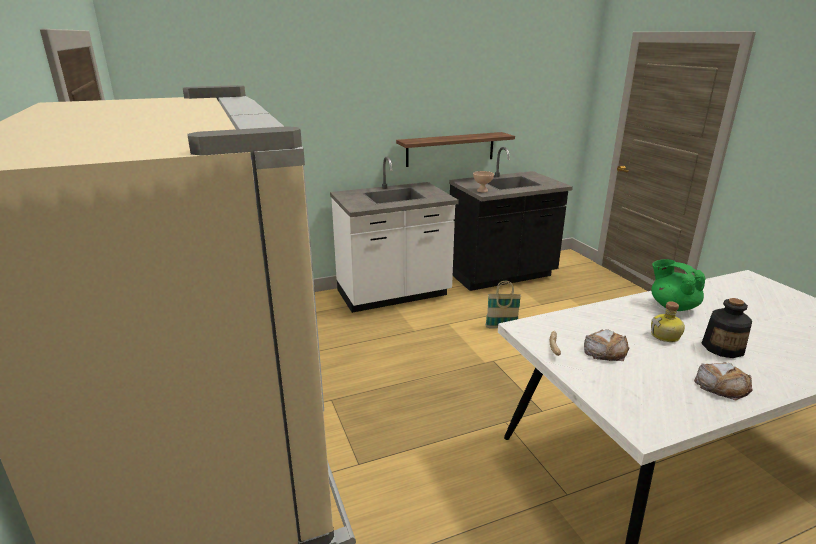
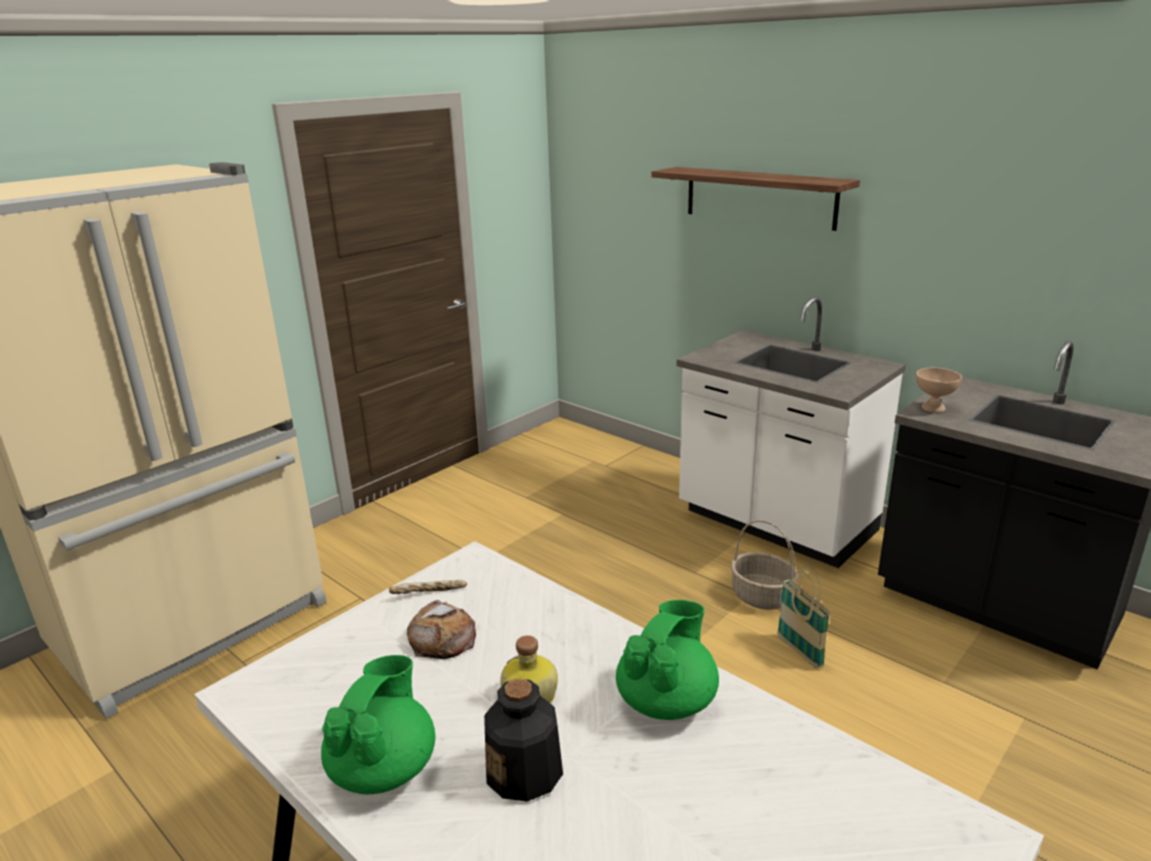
camera: 65 degrees right, 0 degrees up
(450, 149) = (965, 316): shelf -> shelf (759, 197)
(452, 321) = (761, 596): none -> basket
(722, 385) = (384, 768): bread -> green teapot

